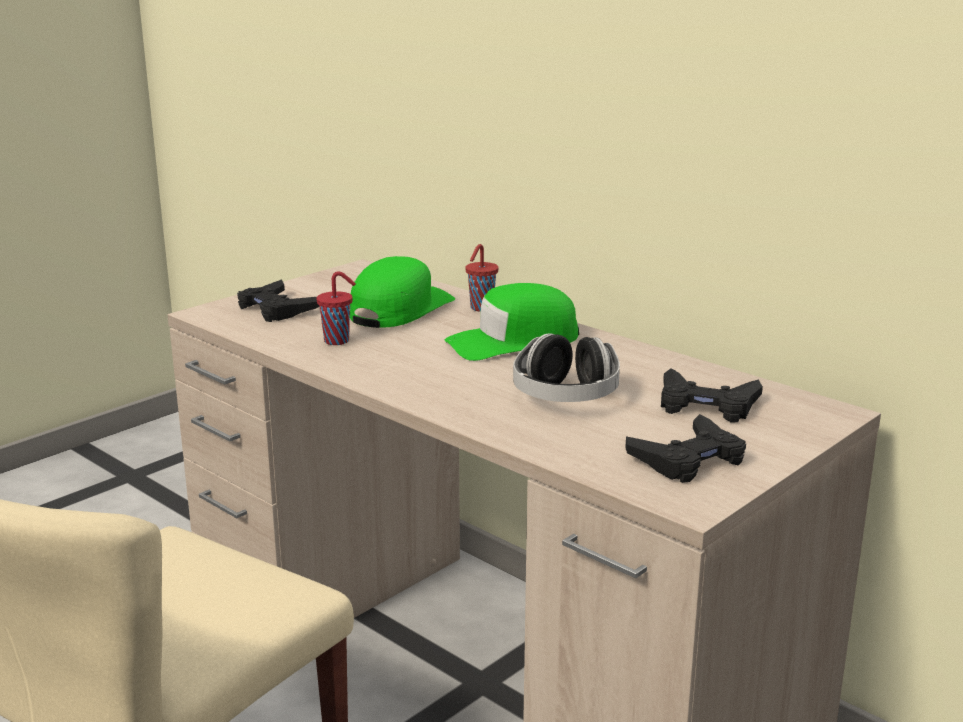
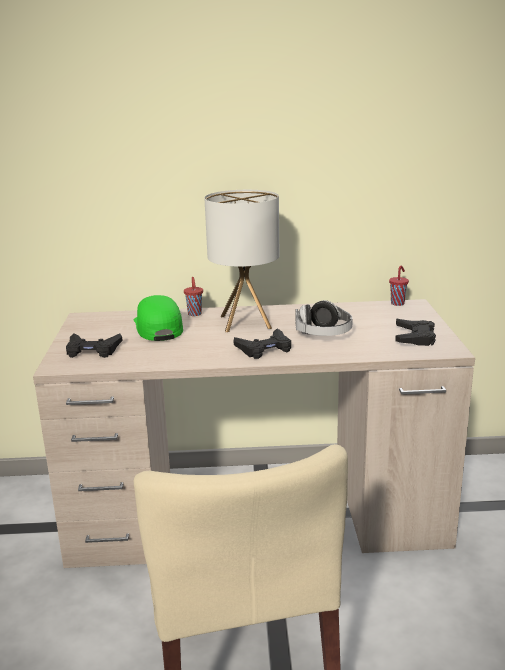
camera: 45 degrees left, 0 degrees up
(338, 341) = (168, 351): red cup -> red cup (398, 303)
(513, 341) = (246, 322): green cap -> table lamp
(706, 405) = (373, 317): black game controller -> black game controller (264, 349)

